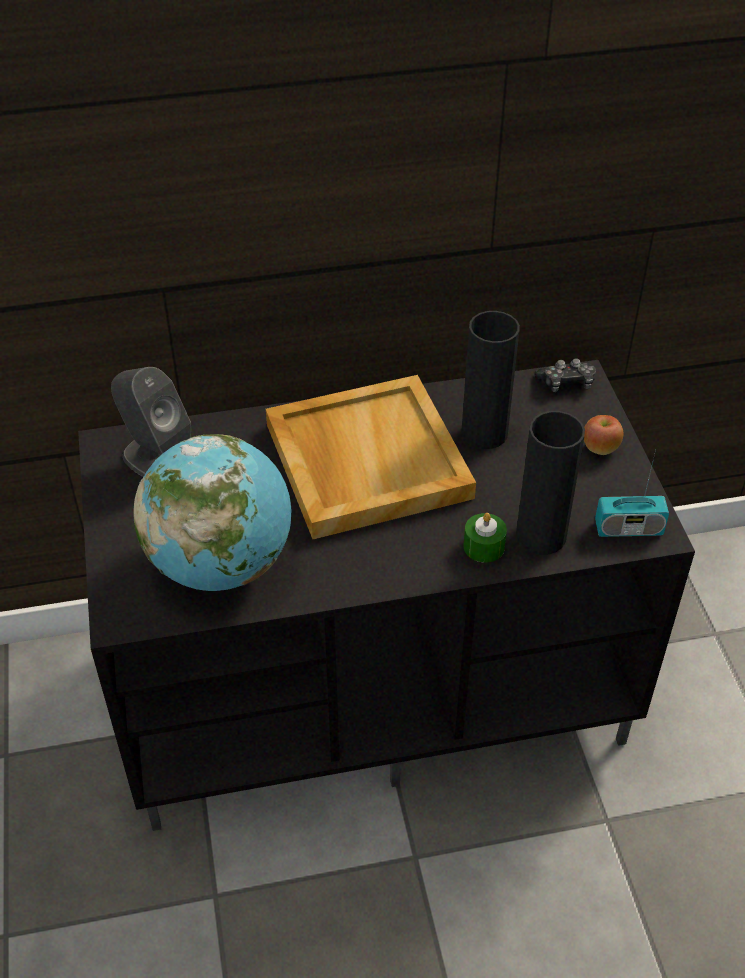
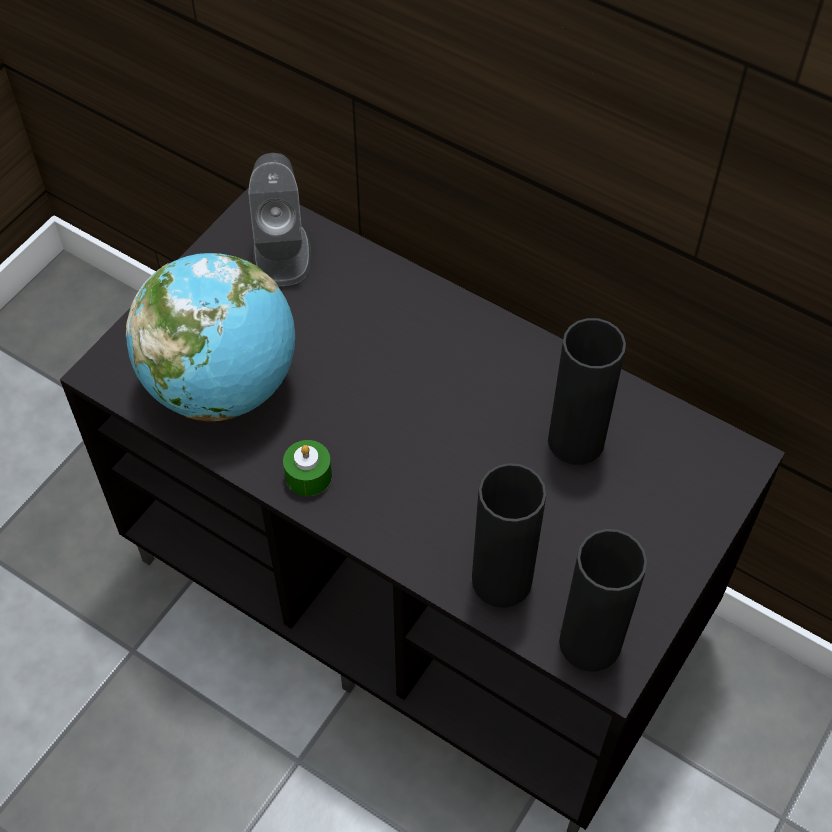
camera: 45 degrees right, 10 degrees up
(365, 460) = (441, 384): beige tray -> none
(484, 546) = (440, 547): green candle -> green candle (308, 476)
(566, 383) = (719, 452): game controller -> none
(600, 448) = (665, 544): apple -> none
(628, 528) = (590, 643): radio -> black vase

